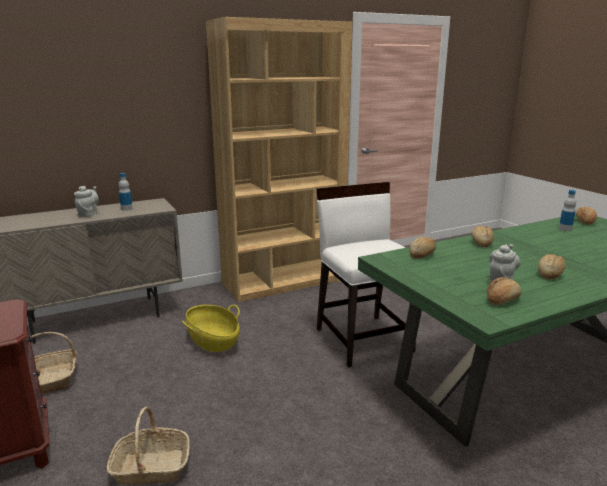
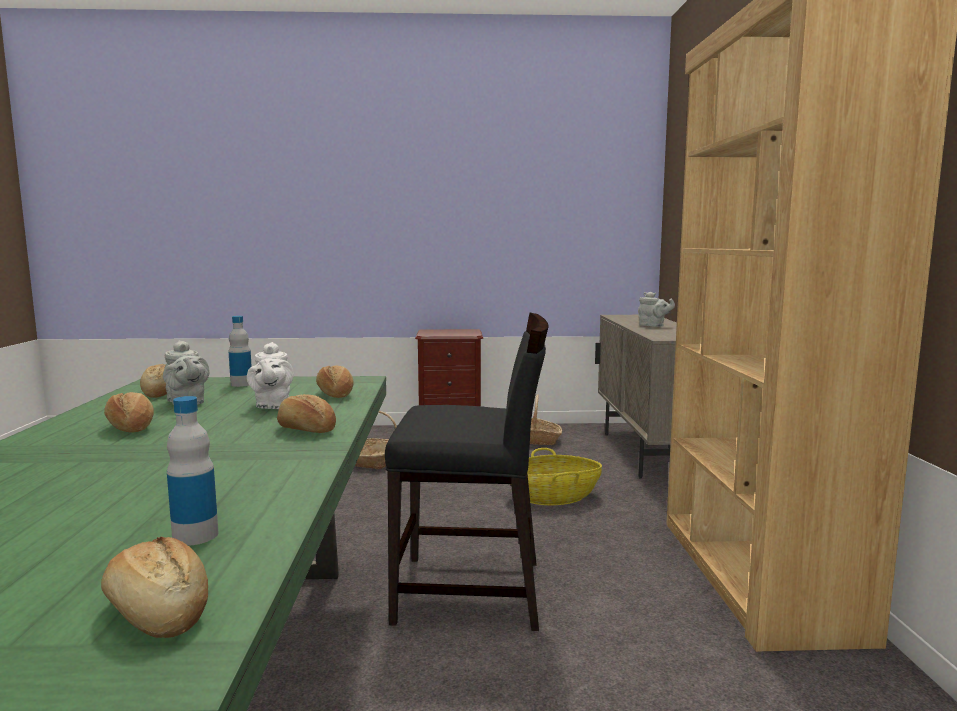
camera: 115 degrees right, 10 degrees down
(126, 209) = (668, 332): bottle -> bottle (241, 384)
(363, 339) = (471, 592): white chair -> black chair
(465, 260) = (272, 406): none -> white teapot

